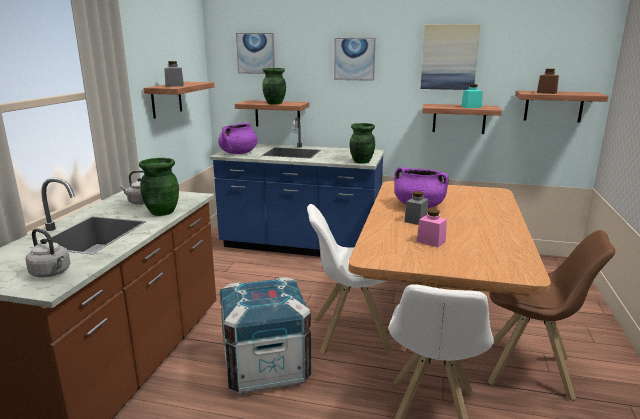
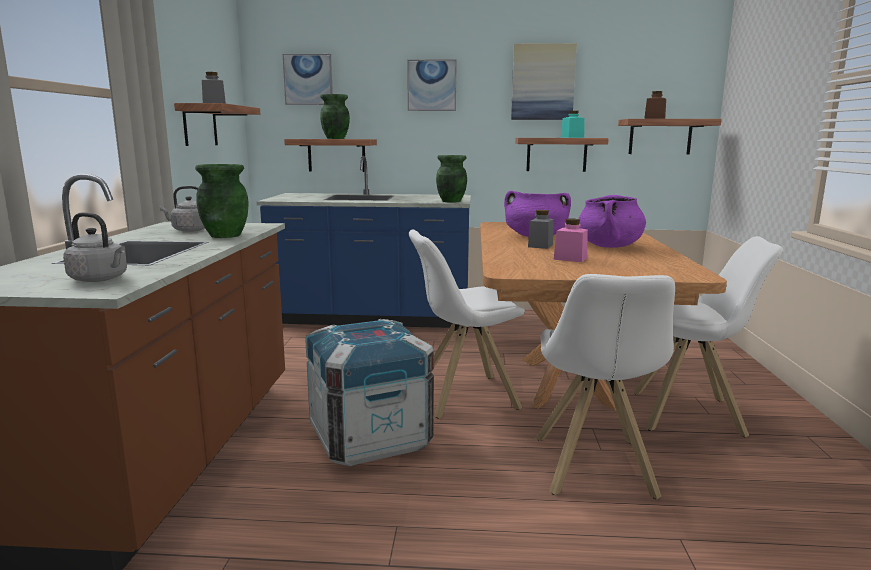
camera: 10 degrees left, 5 degrees down
(238, 153) = (292, 198): purple cooking pot -> purple cooking pot (609, 246)
(530, 370) = (687, 414): brown chair -> white chair

